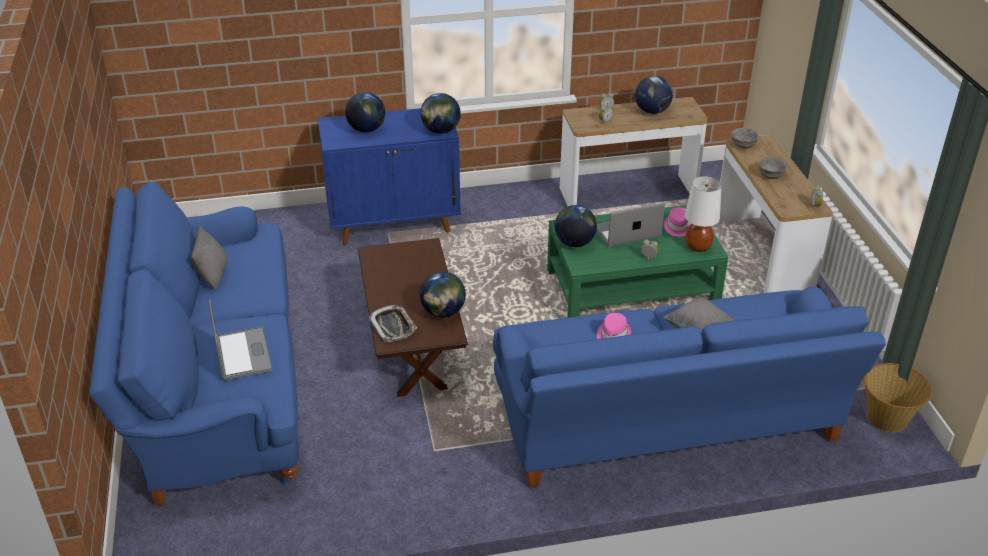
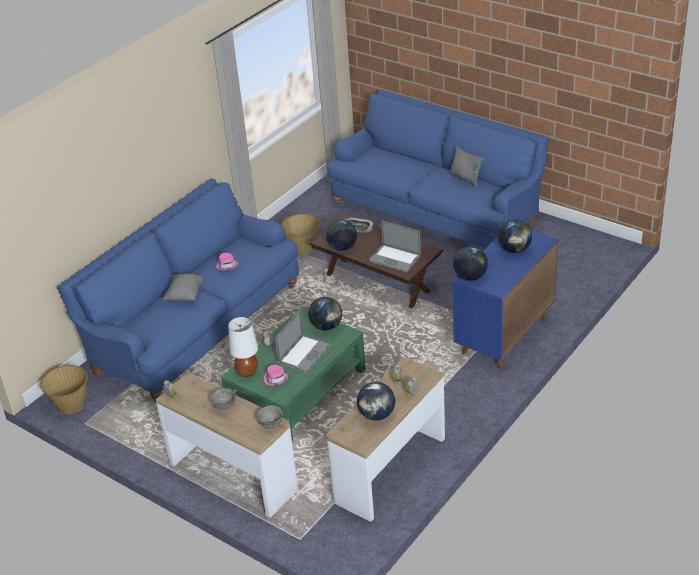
camera: 140 degrees right, 0 degrees up
(243, 354) = (386, 163): laptop -> laptop (394, 258)
(420, 448) = (303, 248): none -> basket

